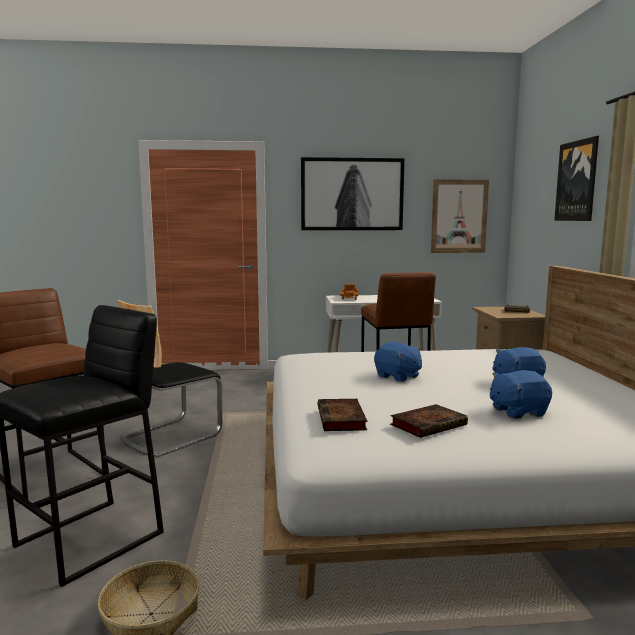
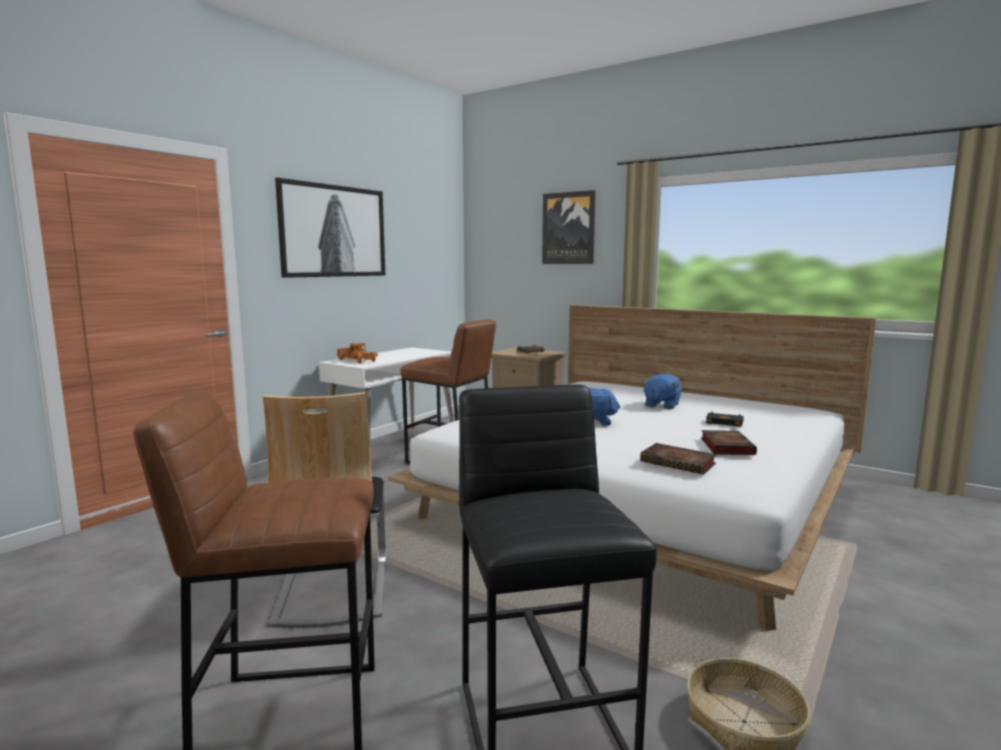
camera: 50 degrees left, 0 degrees up
(459, 216) = (428, 260): picture -> none
(517, 411) = (725, 422): blue plush toy -> black book

